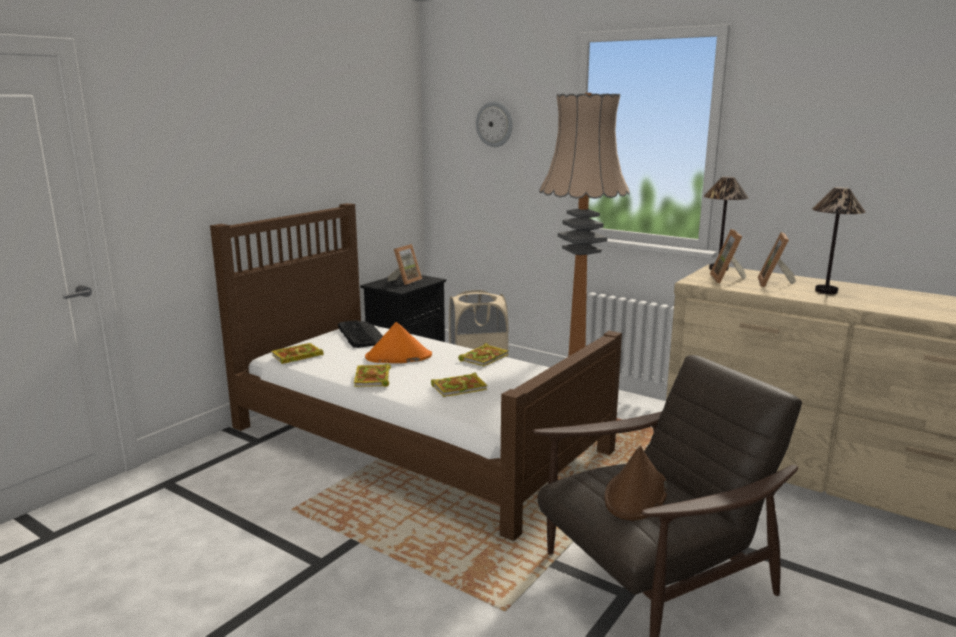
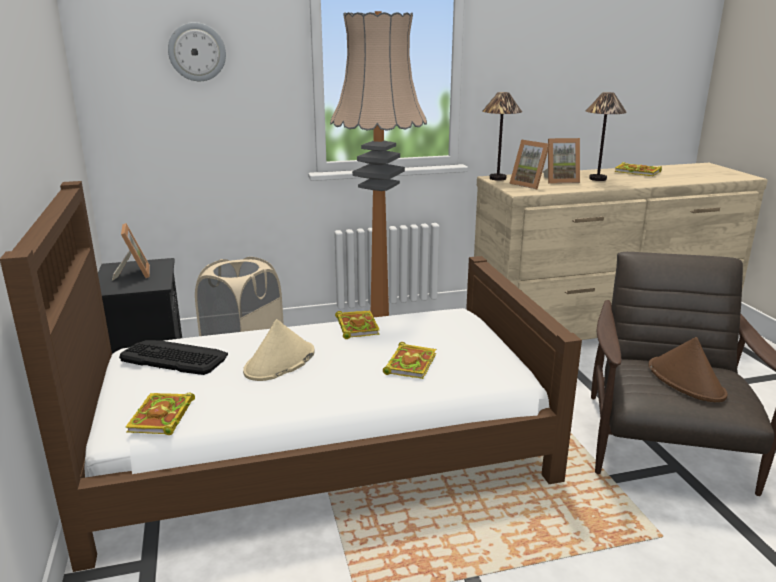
camera: 50 degrees left, 5 degrees up
(373, 379) = (316, 396): book -> book (638, 172)
(398, 357) = (279, 362): orange hat -> beige hat
(775, 283) = (560, 181): picture frame -> picture frame turned 60 degrees counterclockwise

